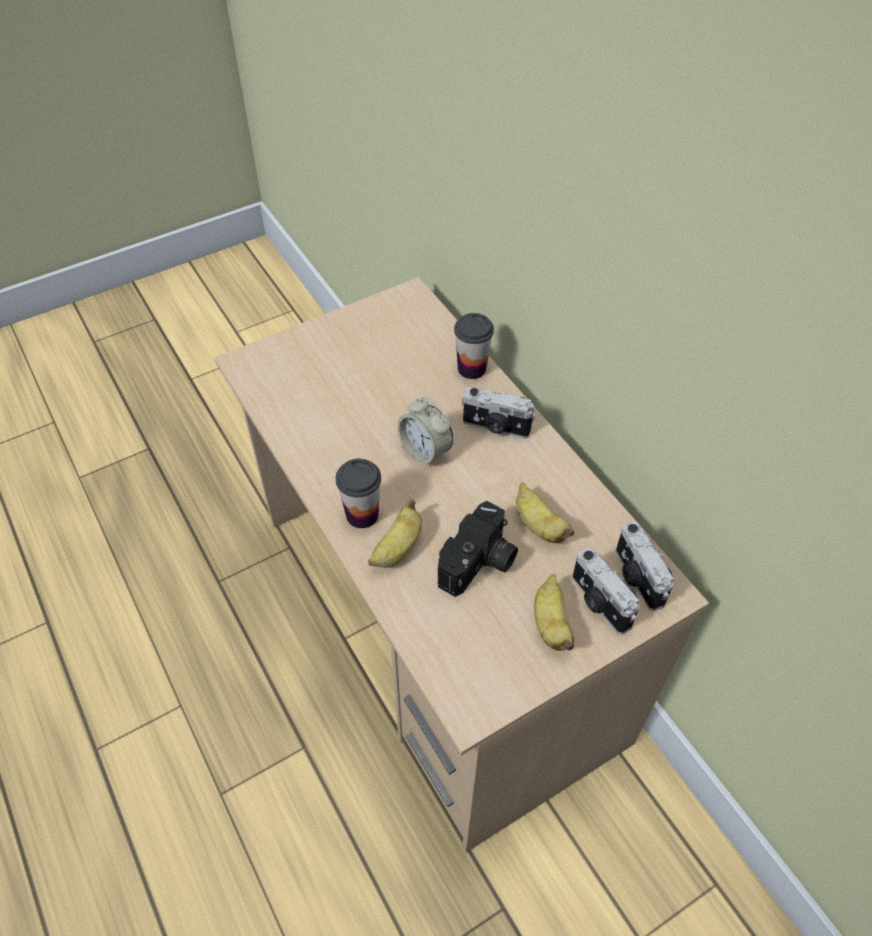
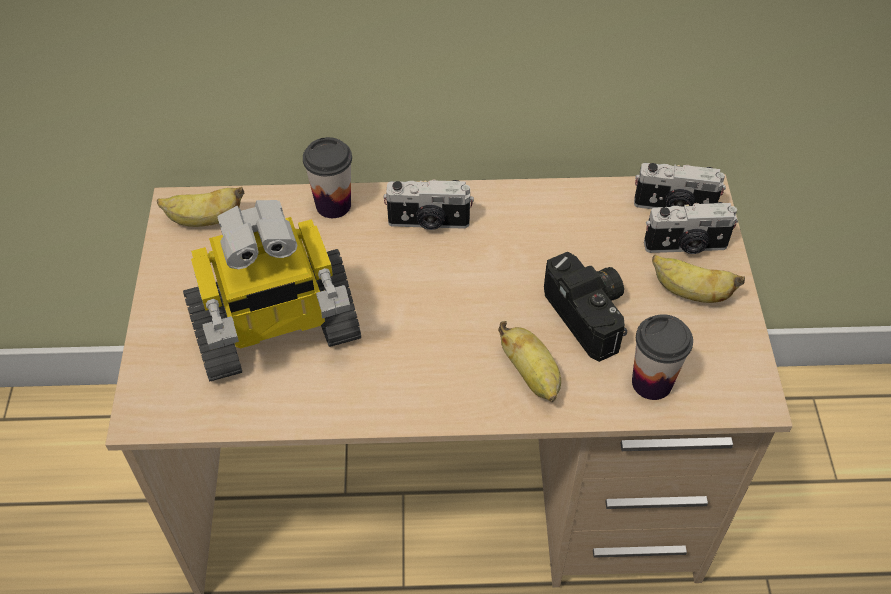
camera: 60 degrees left, 0 degrees up
(343, 391) = (275, 331): none -> toy robot
(362, 514) = (466, 388): cup -> cup (652, 383)
(425, 451) = (418, 295): alarm clock -> none
(496, 427) = (429, 223): camera -> camera turned 45 degrees clockwise
(538, 525) = (573, 248): banana -> banana (204, 220)

